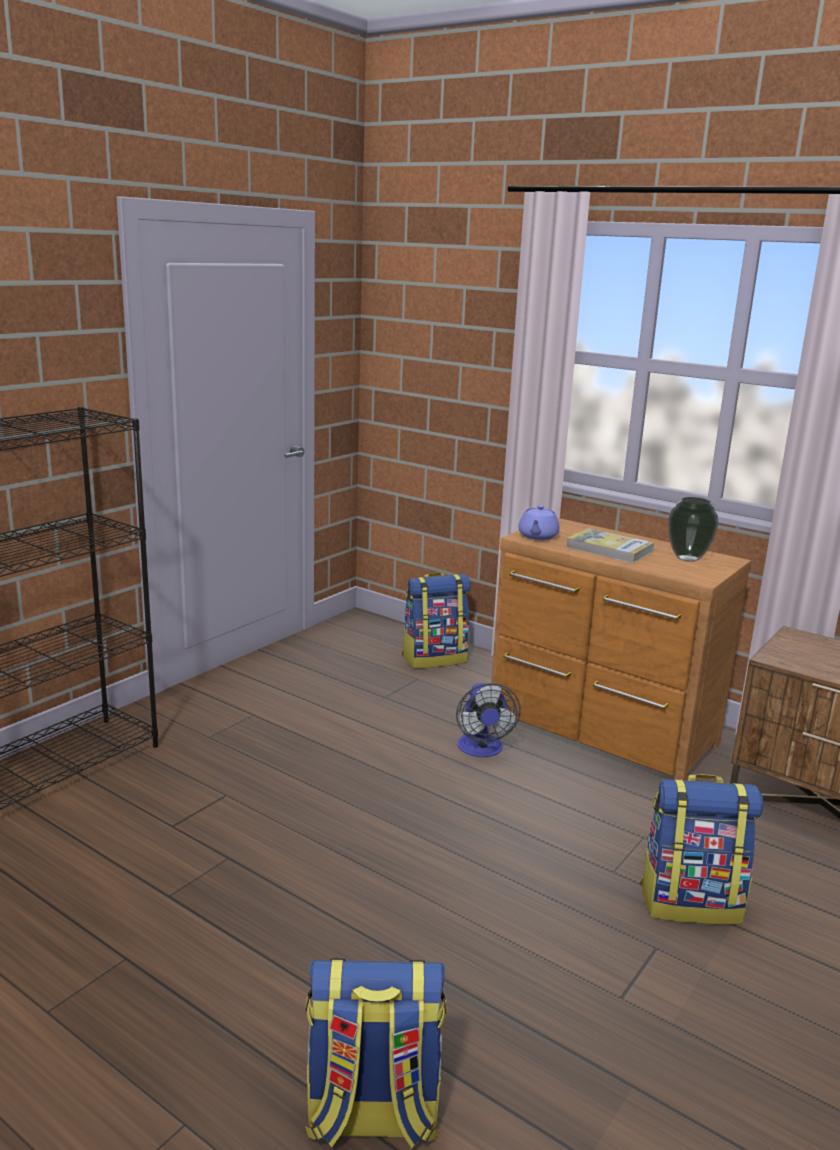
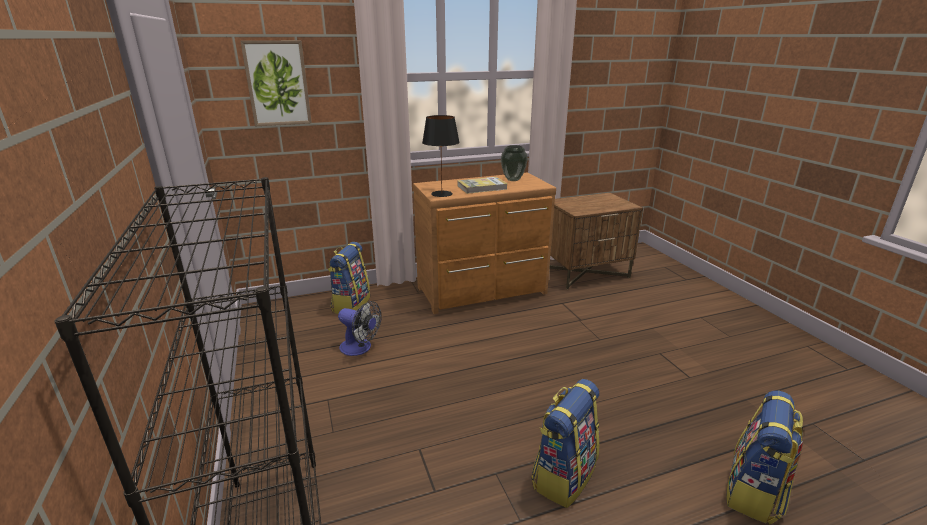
camera: 55 degrees left, 5 degrees up
(435, 344) = (277, 83): none -> picture
(481, 750) = (465, 330): fan -> fan (360, 348)
(537, 536) = (441, 194): purple teapot -> black table lamp
(691, 902) = (633, 330): backpack -> backpack (563, 475)

